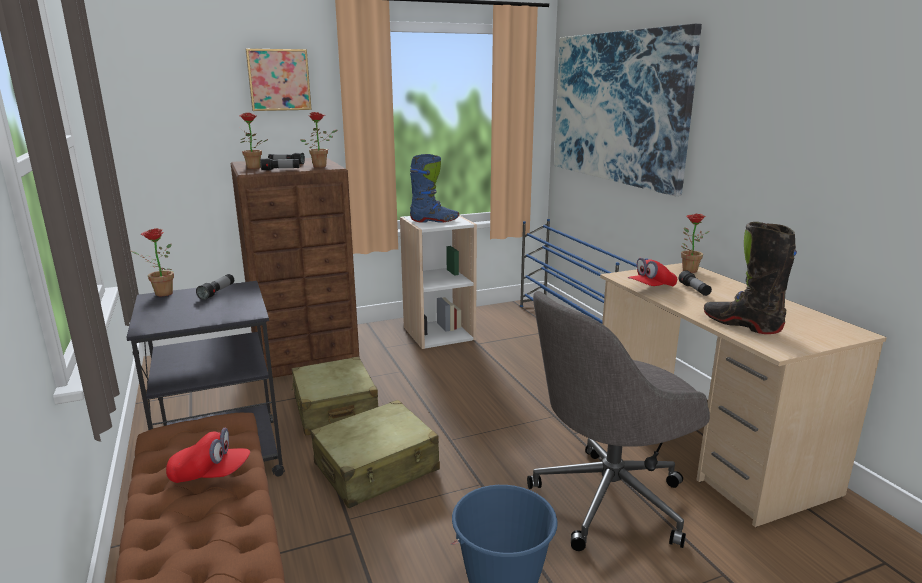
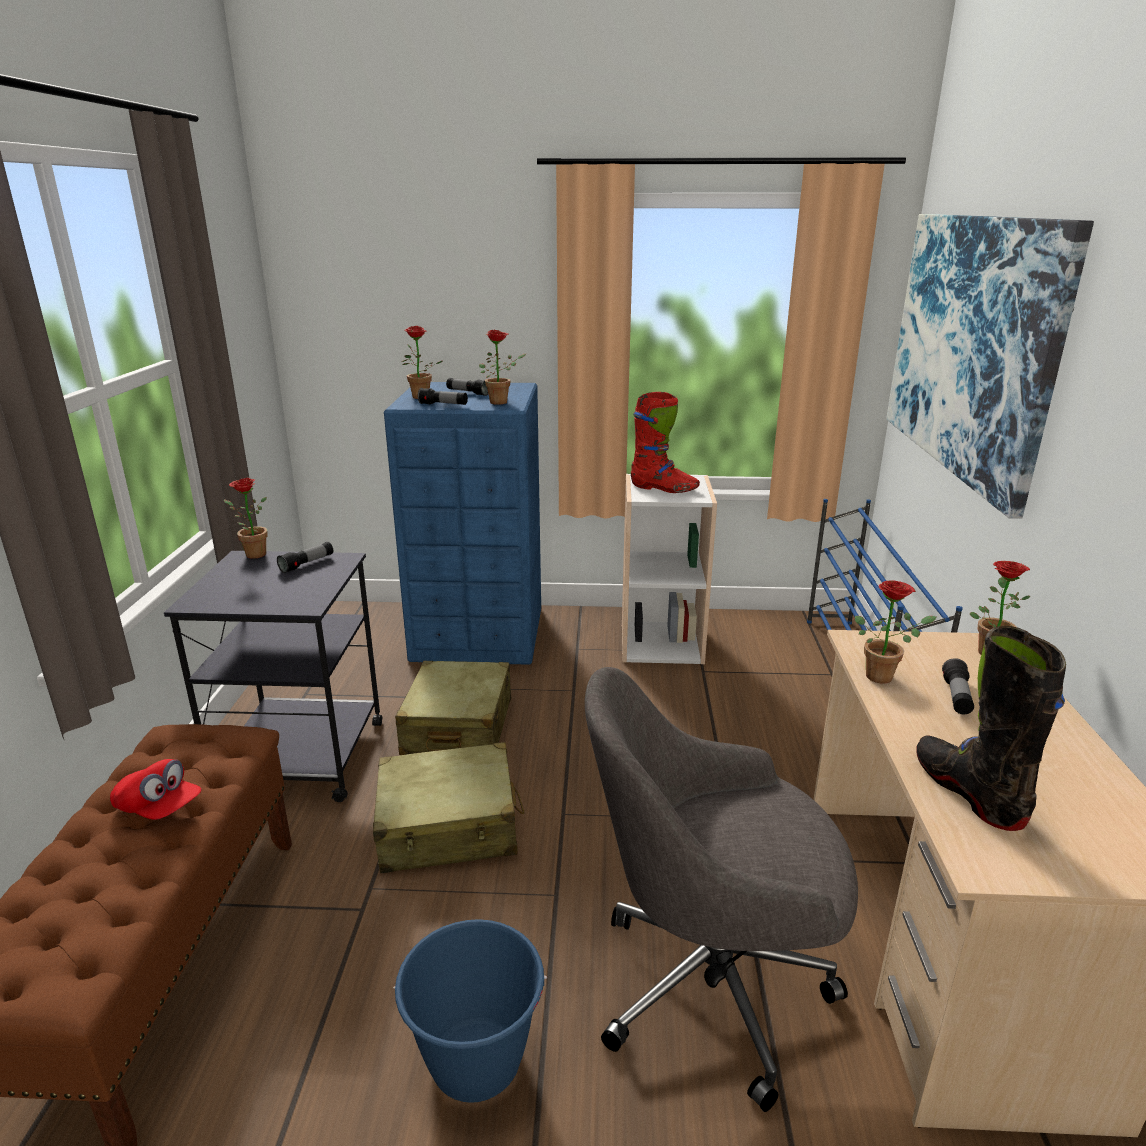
camera: 25 degrees right, 5 degrees up
(278, 80) = (481, 277): picture -> none
(305, 352) = (479, 634): brown dresser -> blue dresser
(434, 221) = (663, 488): blue boot -> red boot
(651, 288) = (884, 676): red cap -> potted plant

